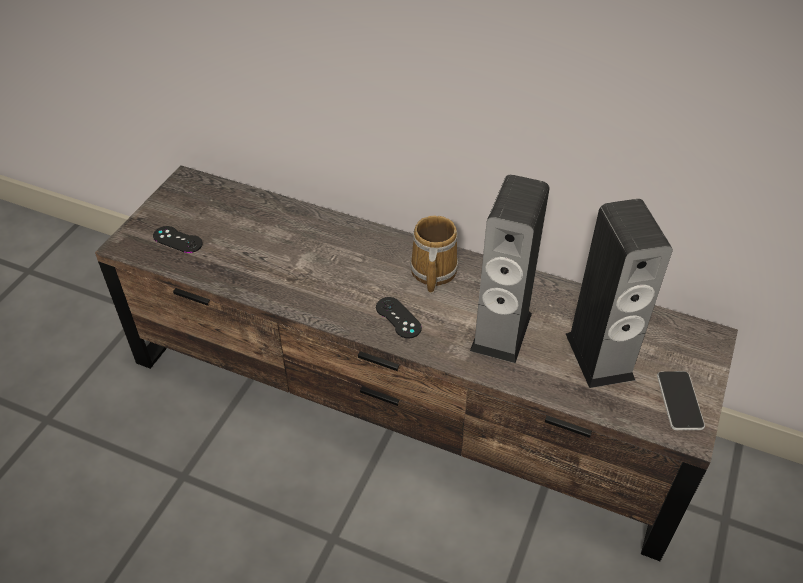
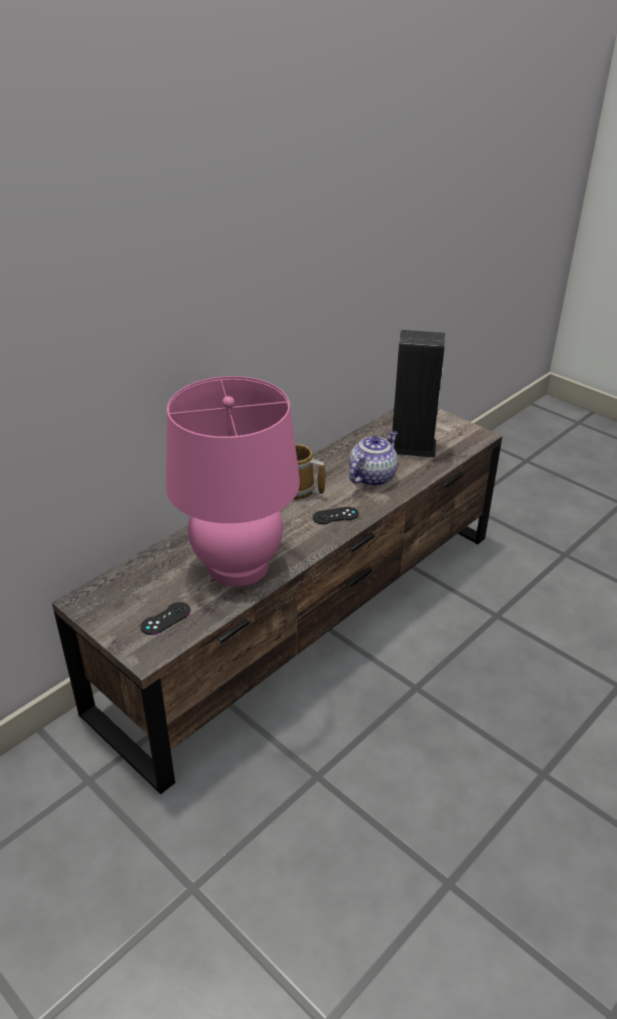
camera: 70 degrees left, 10 degrees down
(273, 264) = (237, 566): none -> pink table lamp
(501, 331) = (372, 476): speaker -> teapot
(679, 401) = (458, 431): phone -> none

